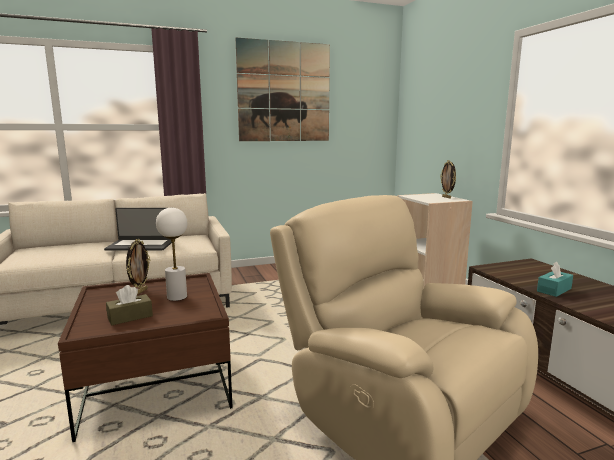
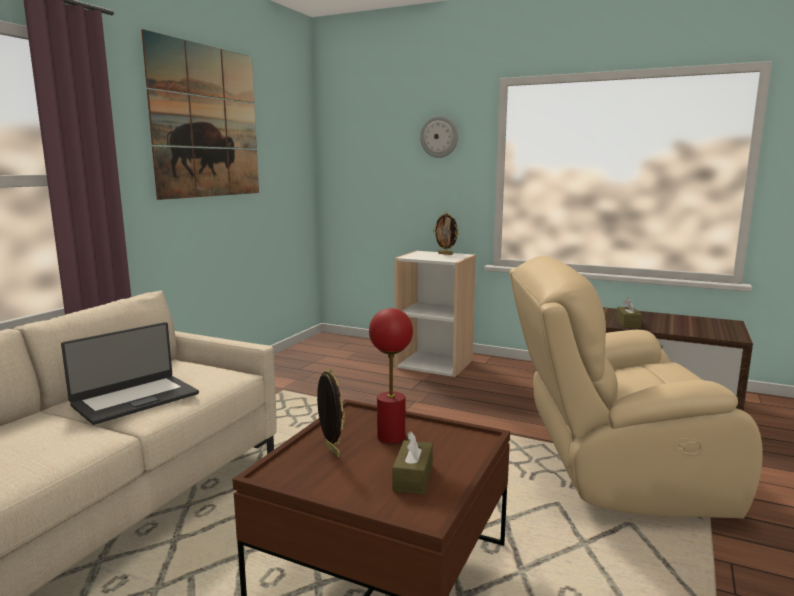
camera: 45 degrees left, 0 degrees up
(177, 297) = (391, 437): white table lamp -> red table lamp
(468, 93) = (439, 136): none -> wall clock
(554, 290) = (628, 323): turquoise tissue box -> brown tissue box

